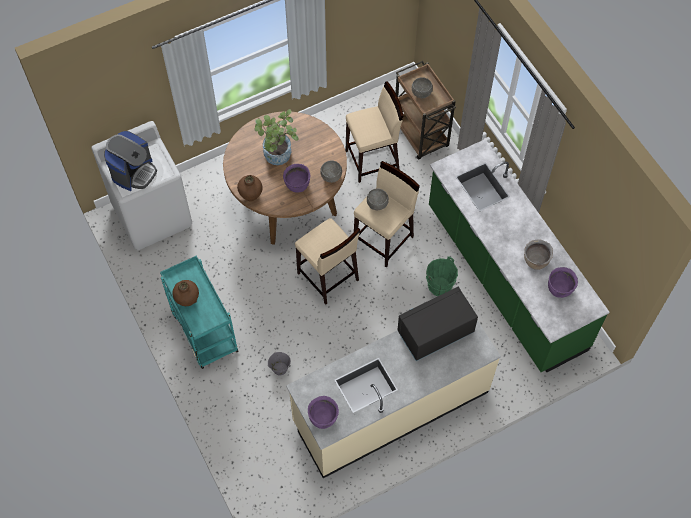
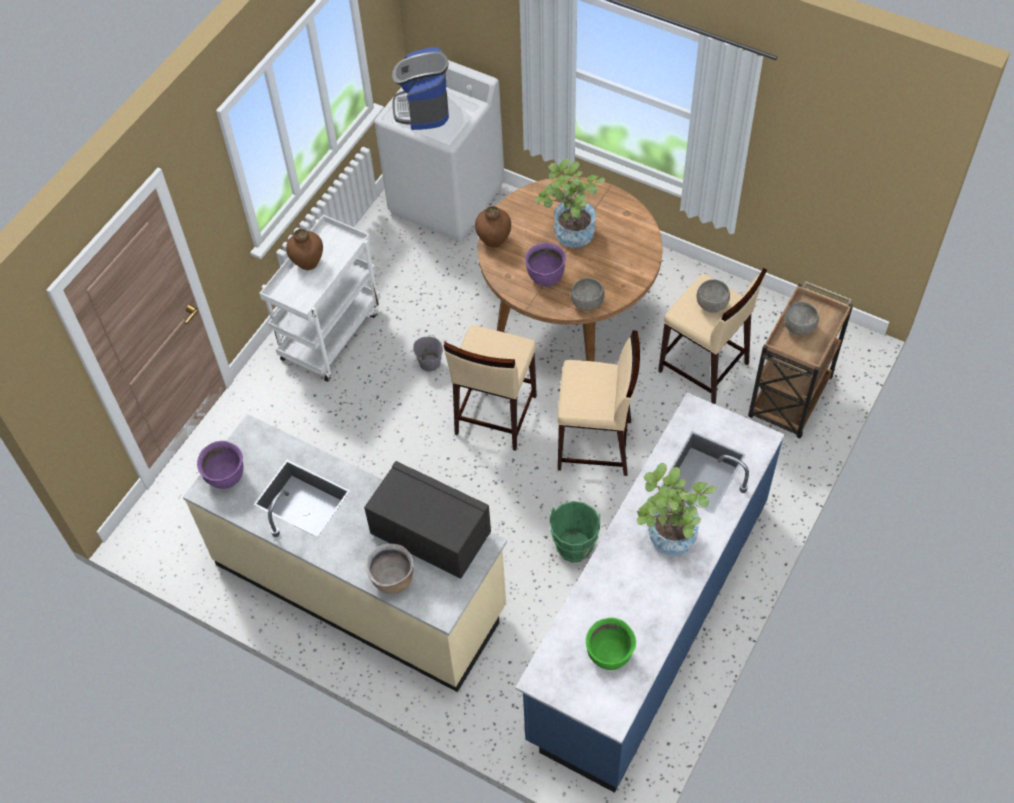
camera: 60 degrees right, 5 degrees down
(134, 172) = (423, 109): coffee machine -> coffee machine turned 90 degrees clockwise
(203, 331) = (330, 333): turquoise cart -> white cart
(279, 368) = (333, 436): grey bucket -> grey bucket (429, 363)
(377, 204) = (592, 378): grey bowl -> grey bowl (712, 305)
(504, 278) = (648, 619): green counter -> blue counter
(512, 225) = (667, 540): none -> potted plant
(535, 261) = (632, 600): brown cooking pot -> brown cooking pot (392, 580)
(559, 289) = (609, 655): purple cooking pot -> green cooking pot

